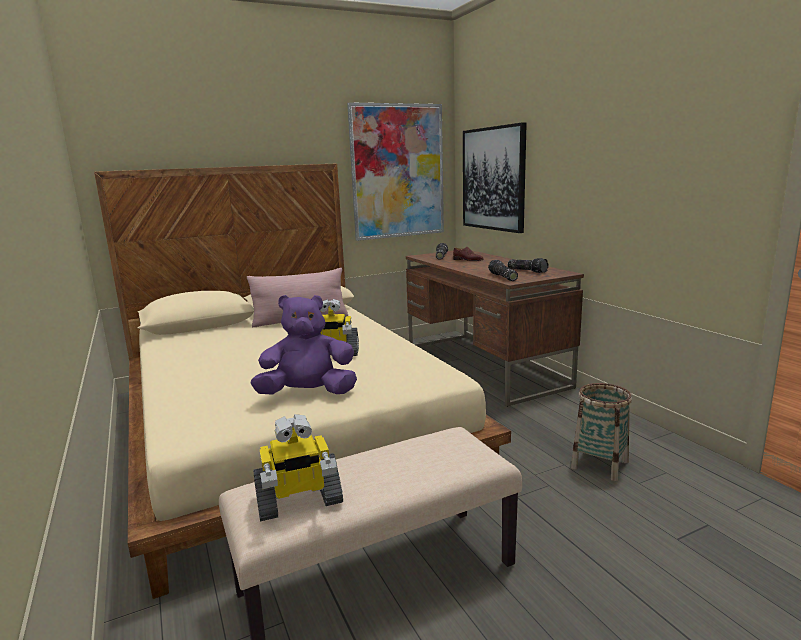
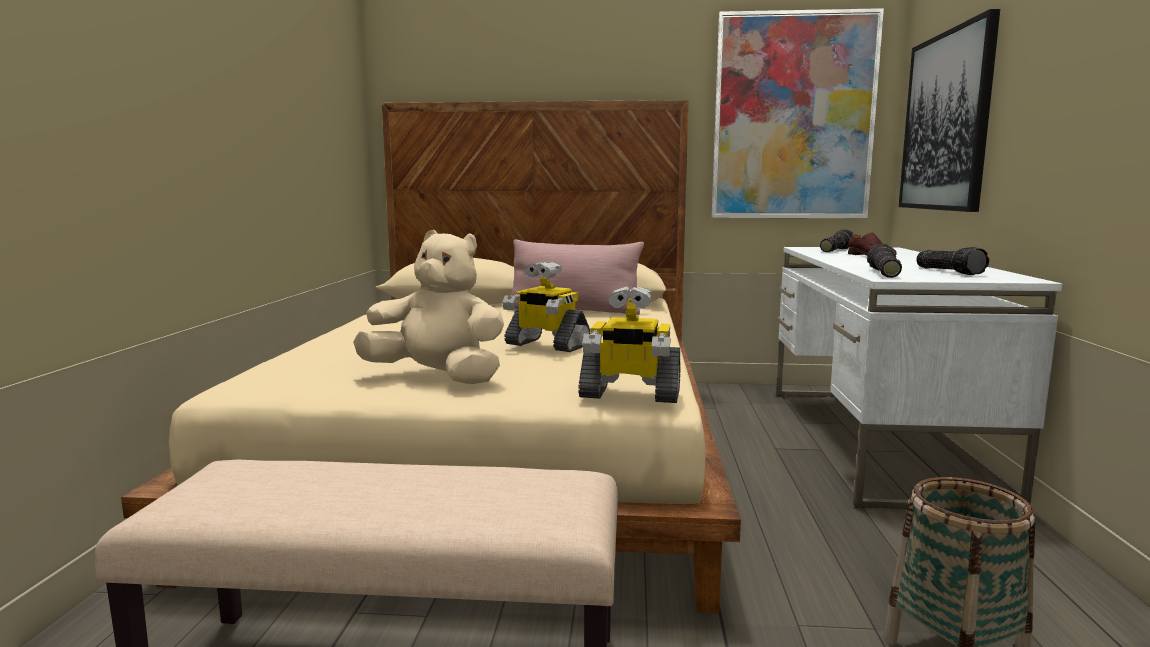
camera: 30 degrees right, 5 degrees down
(298, 501) = (243, 492): toy robot -> toy robot (629, 394)
(308, 393) = (437, 378): purple plush toy -> beige plush toy
(483, 366) = (874, 441): brown desk -> white desk

